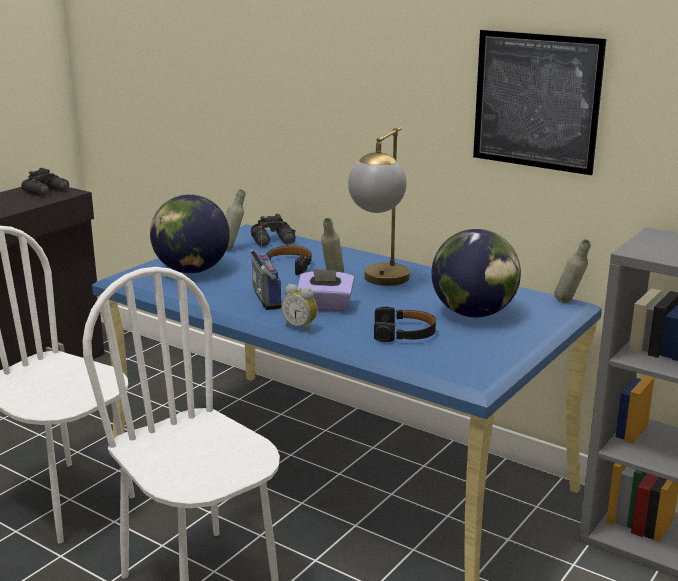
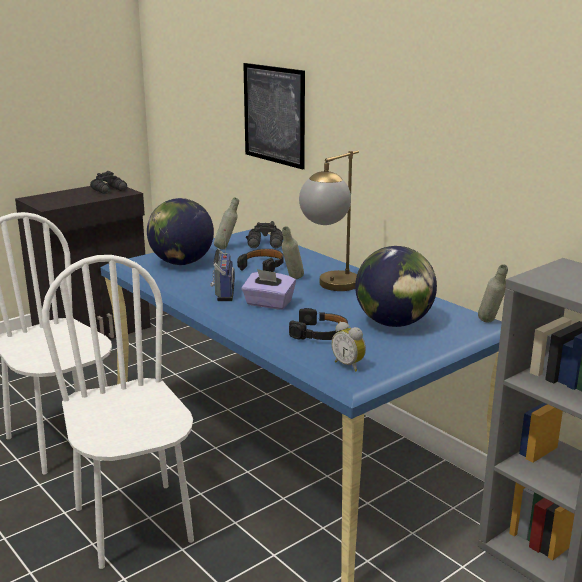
camera: 15 degrees right, 0 degrees up
(300, 327) = (235, 319): alarm clock -> alarm clock (349, 365)
(536, 101) = (475, 132): picture -> picture (274, 114)

